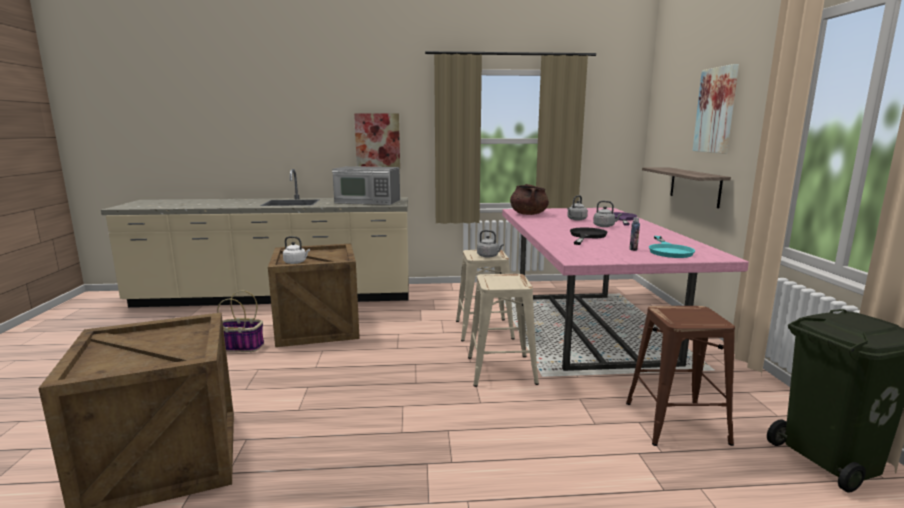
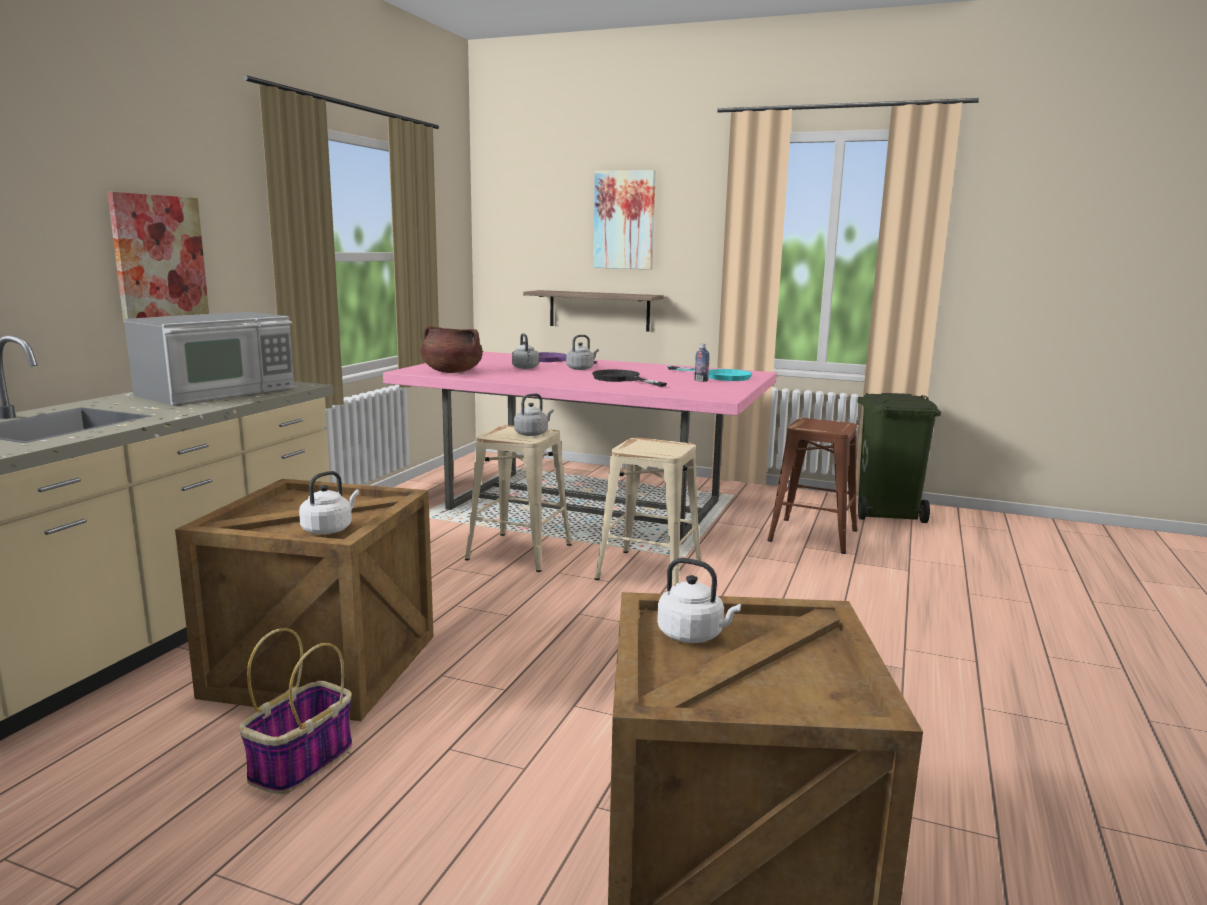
camera: 65 degrees left, 0 degrees up
(178, 335) = (693, 635): none -> white kettle

